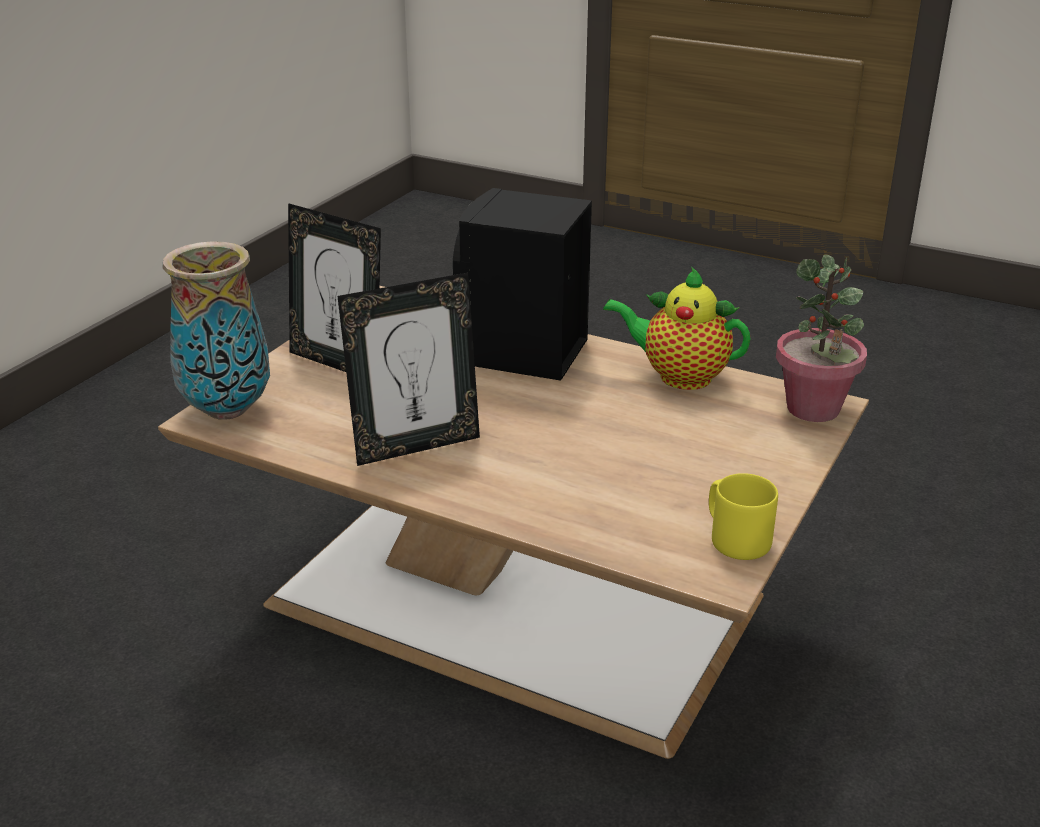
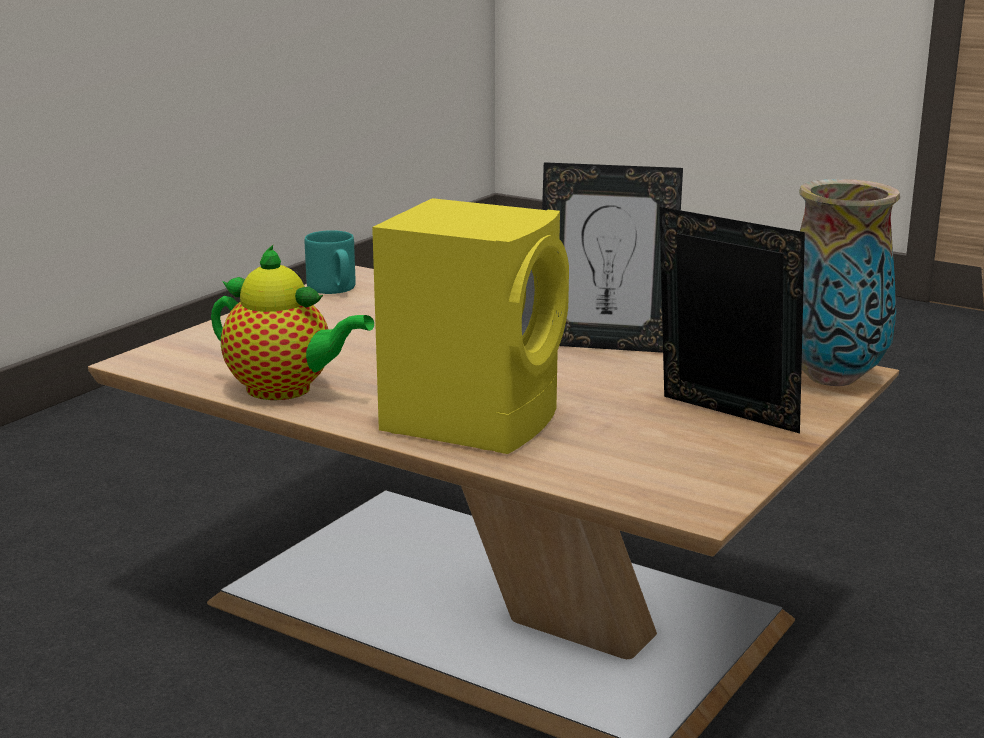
camera: 175 degrees left, 10 degrees down
(415, 446) = (606, 345): picture frame -> picture frame turned 150 degrees counterclockwise
(522, 355) = (474, 419): black speaker -> yellow speaker
(735, 539) = (334, 289): yellow mug -> turquoise mug
(813, 409) = (162, 358): potted plant -> none

